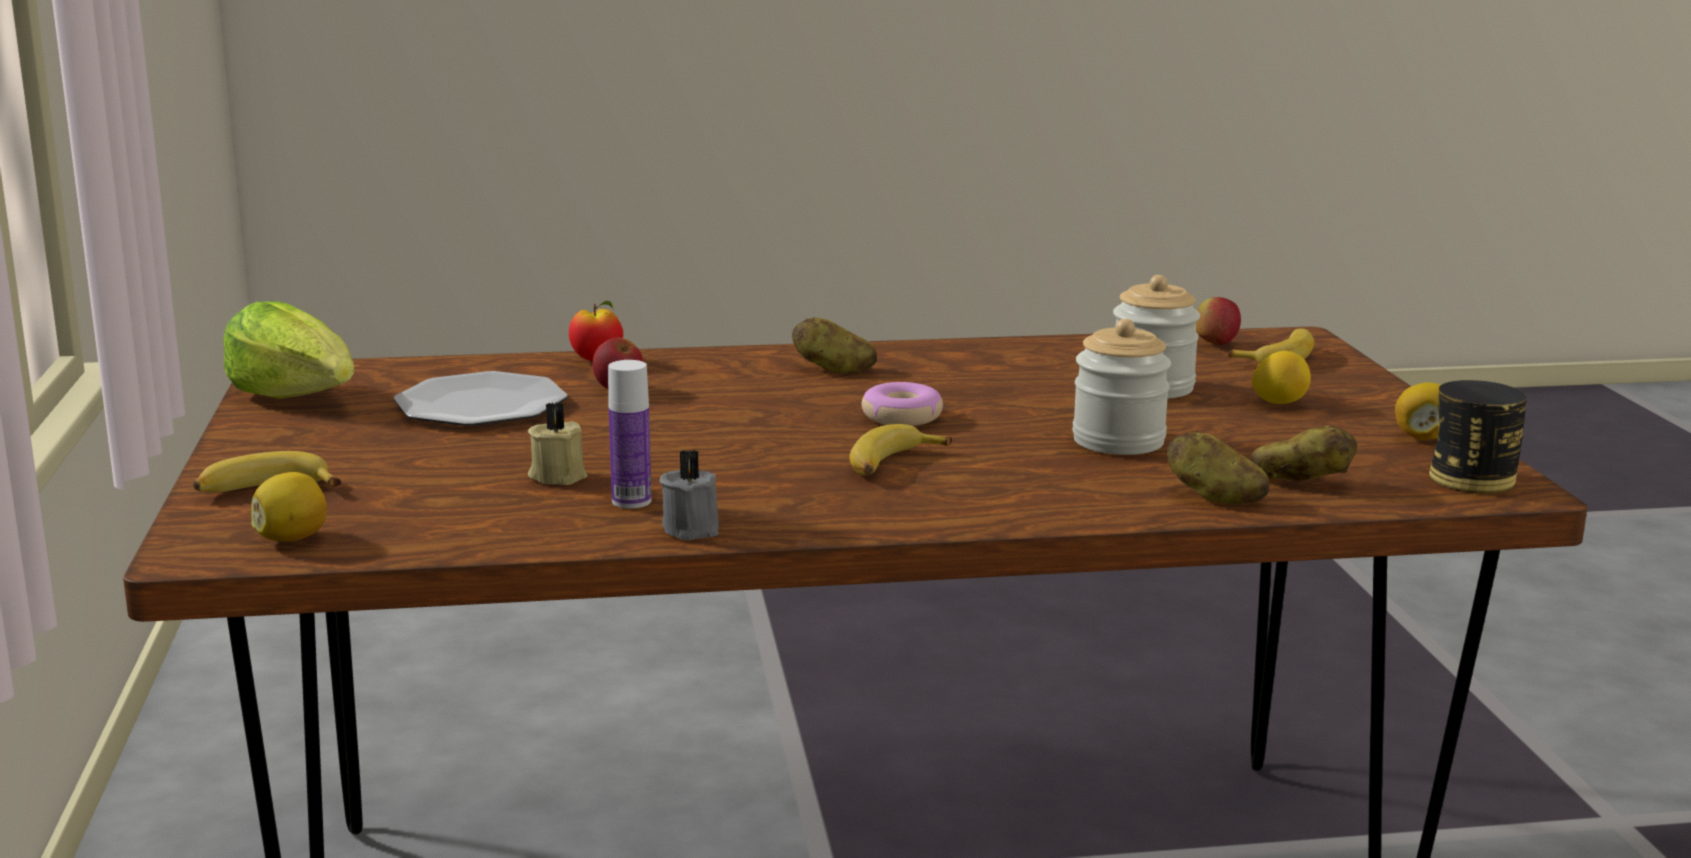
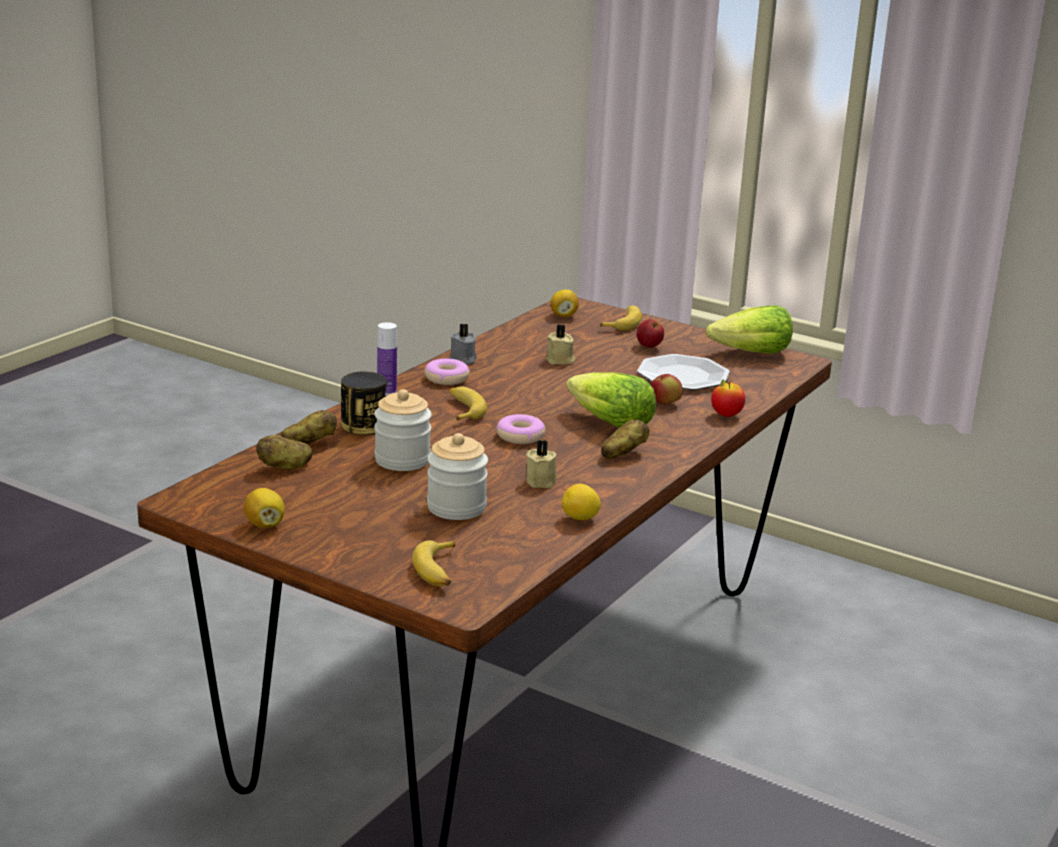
camera: 130 degrees right, 5 degrees up
(631, 501) = (509, 361): bottle -> bottle (386, 391)
(752, 395) = (609, 423): none -> lettuce
(799, 510) = (447, 378): none -> donut
(995, 378) = (542, 481): none -> beige candle
(1215, 344) = (495, 570): apple -> apple (649, 346)
(1279, 403) = (374, 523): lemon -> lemon (580, 518)
(1472, 479) = (208, 501): can -> can (363, 425)

